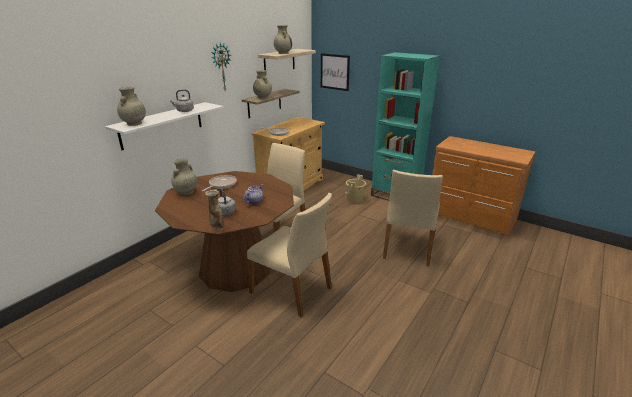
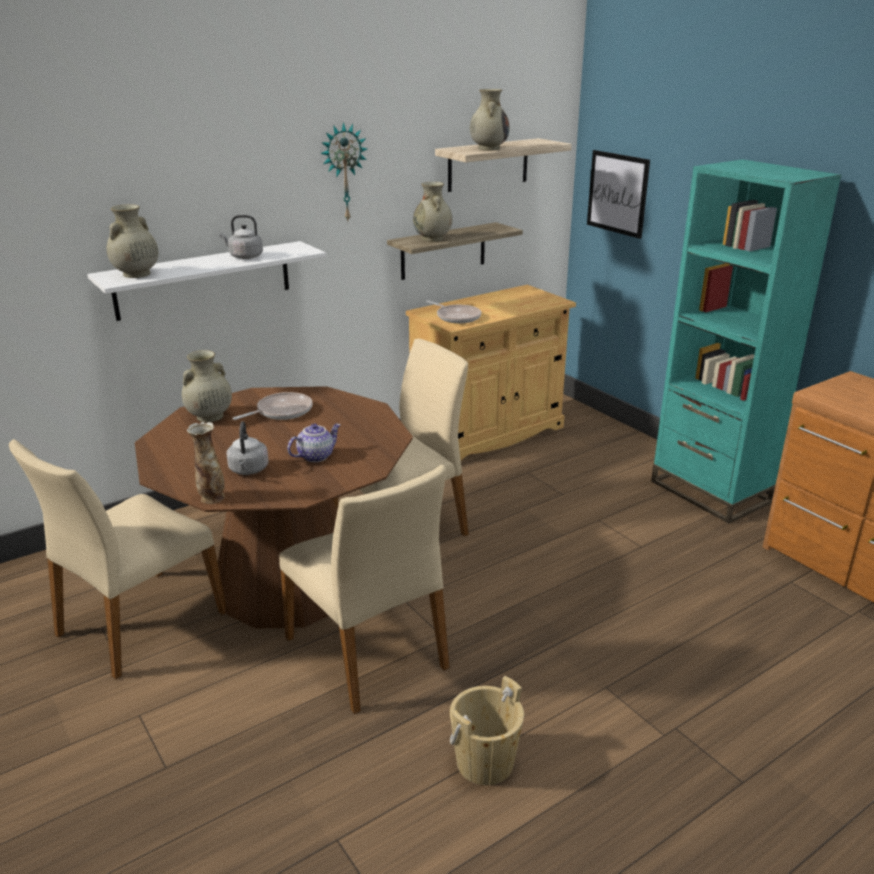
camera: 20 degrees right, 0 degrees up
(355, 200) = (609, 485): beige bucket -> beige bucket (485, 762)
(408, 247) = (670, 618): beige chair -> beige chair (139, 623)

